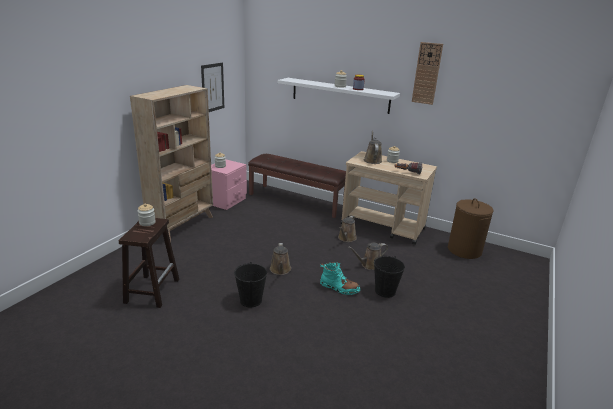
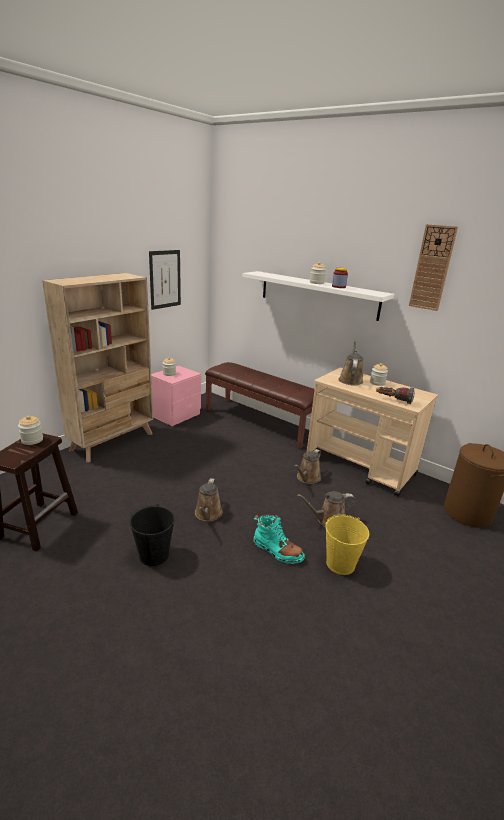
camera: 10 degrees right, 0 degrees up
(385, 291) = (340, 564): black bucket -> yellow bucket

